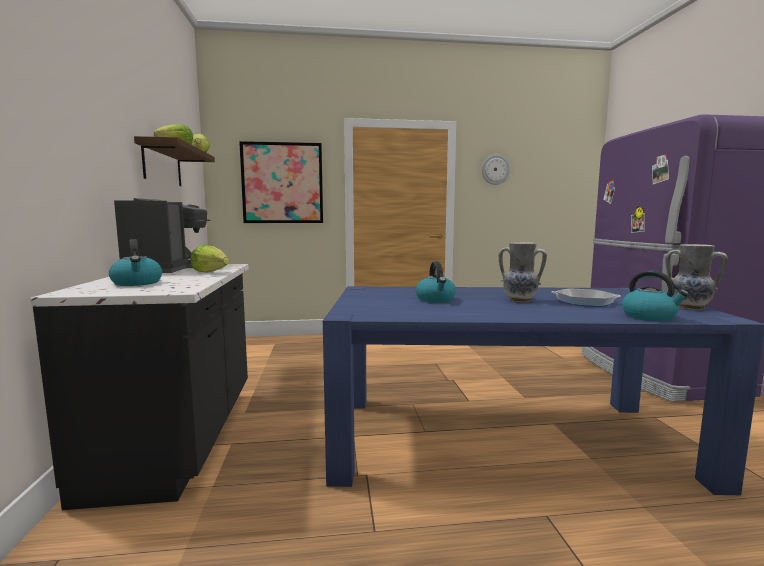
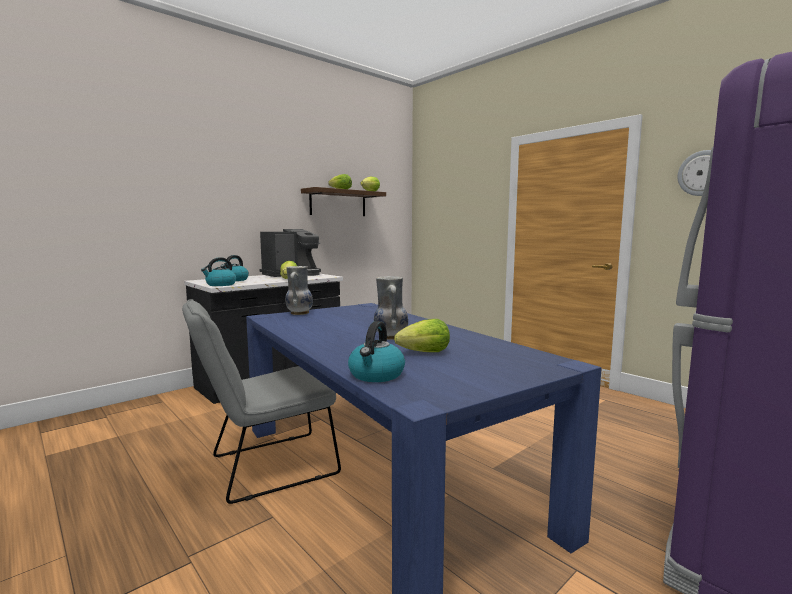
camera: 55 degrees right, 0 degrees up
(282, 183) = (459, 208): picture -> none
(436, 299) = (352, 321): kettle -> kettle (220, 285)
(436, 498) = (265, 467): none -> grey chair
(584, 301) = (425, 353): frying pan -> lettuce
(689, 307) = (474, 389): vase -> vase (299, 313)

